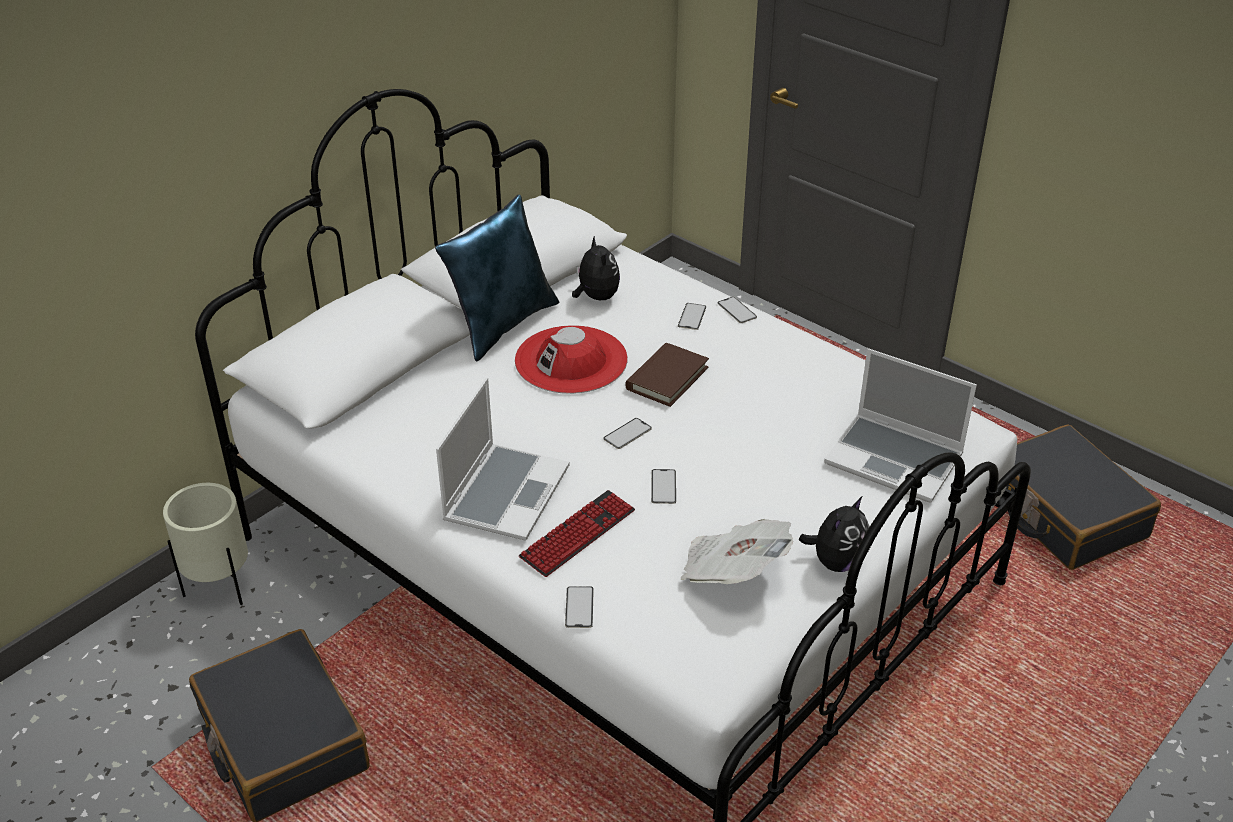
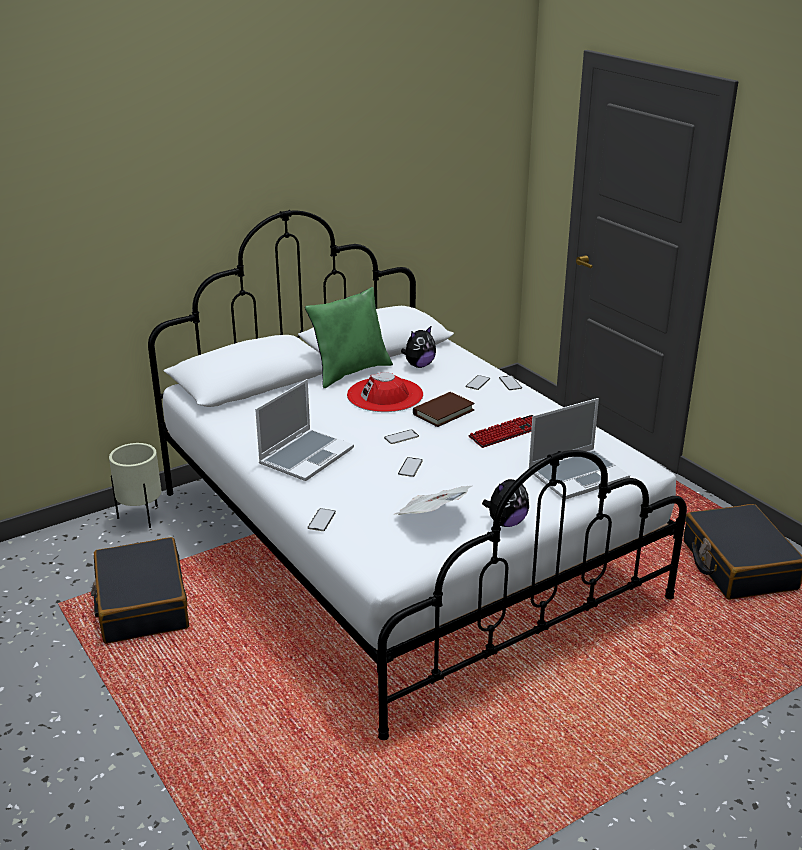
camera: 15 degrees right, 10 degrees down
(502, 324) = (350, 372): blue pillow -> green pillow
(578, 534) = (341, 483): keyboard -> keyboard (507, 432)
(596, 297) = (419, 365): plush toy -> plush toy turned 60 degrees clockwise
(896, 459) = (578, 475): laptop -> laptop turned 75 degrees counterclockwise

